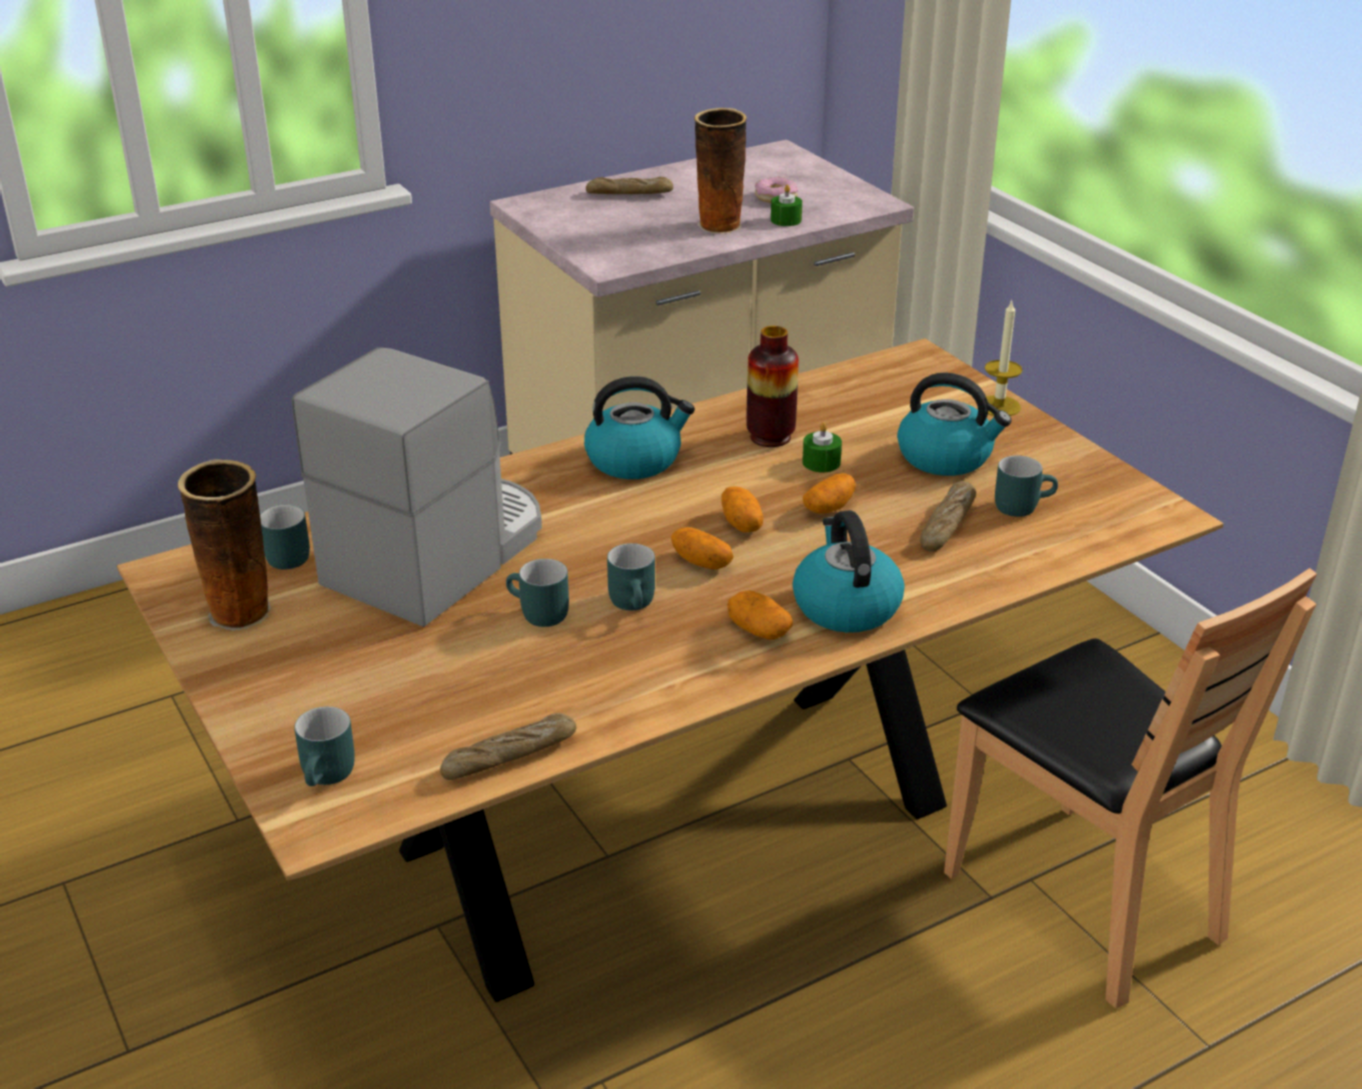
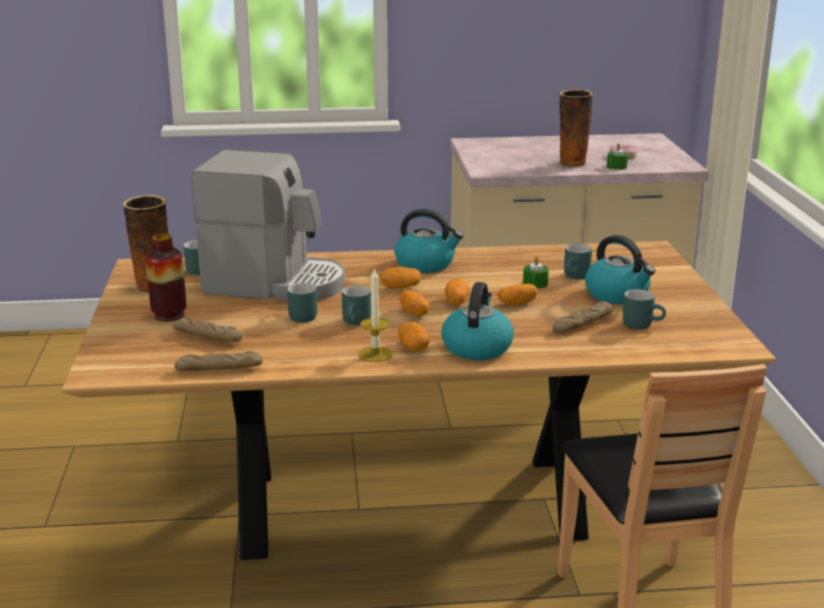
camera: 25 degrees right, 10 degrees down
(329, 776) = (123, 357): turquoise mug -> turquoise mug (576, 277)
(439, 555) = (275, 284): coffee machine -> coffee machine turned 45 degrees clockwise
(629, 194) = (534, 144): bread -> bread (207, 337)
(638, 516) = (400, 287): none -> potato
(770, 437) = (517, 268): vase -> vase (169, 315)
(999, 406) = (680, 278): candle -> candle (375, 354)

